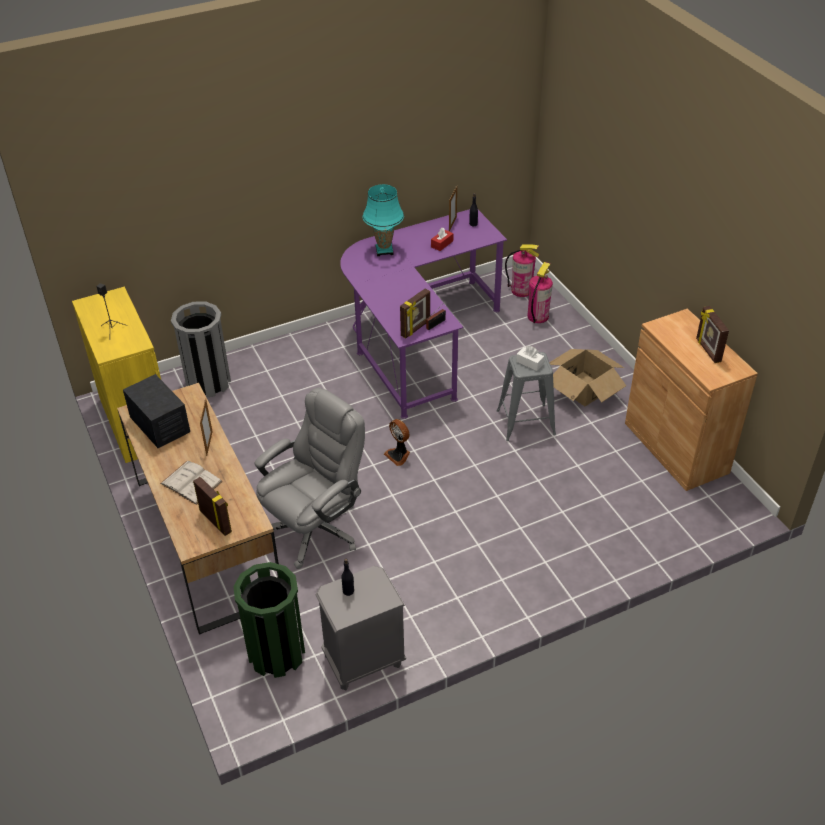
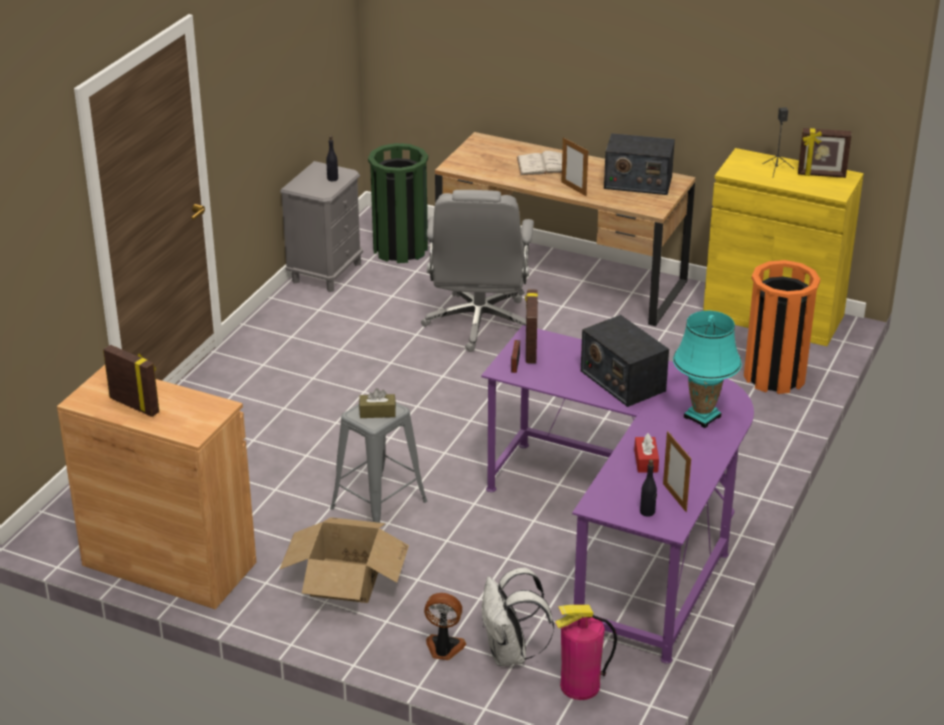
camera: 140 degrees right, 10 degrees down
(208, 382) = (774, 376): grey trash can -> orange trash can
(216, 521) = (485, 156): picture frame -> picture frame (821, 175)
(394, 286) = (622, 380): none -> radio
(398, 455) = (480, 409): fan -> fan (444, 648)
(529, 363) = (377, 412): white tissue box -> brown tissue box
(537, 316) = (510, 654): fire extinguisher -> white backpack

